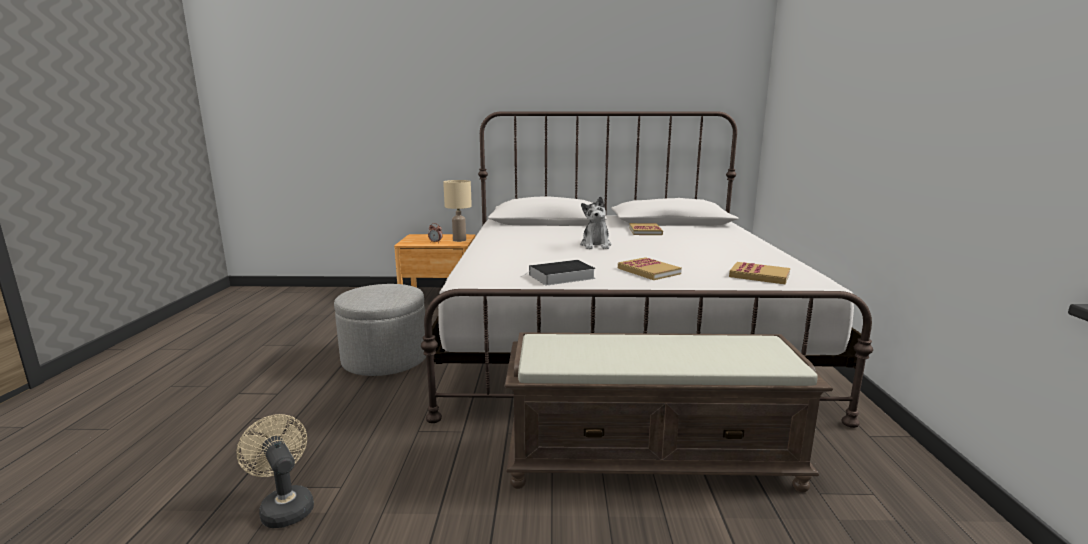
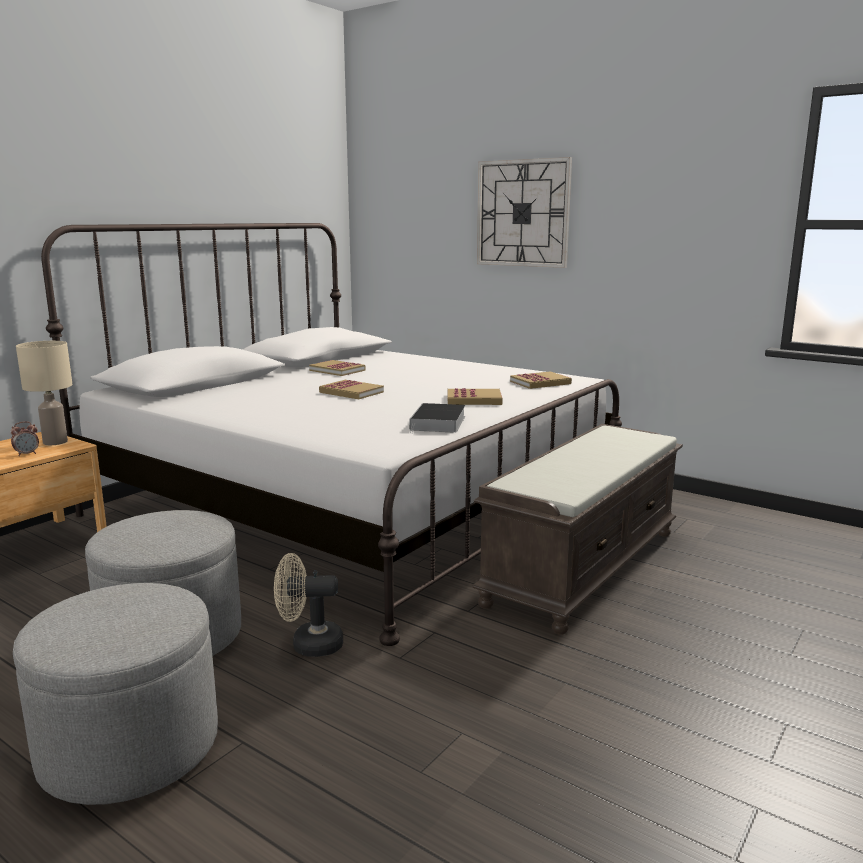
camera: 55 degrees left, 0 degrees up
(278, 392) = (129, 746): none -> grey ottoman
(284, 506) = (462, 780): beige fan -> beige fan (309, 645)
(596, 245) = (351, 392): plush toy -> book
(862, 96) = (523, 213): none -> wall clock

